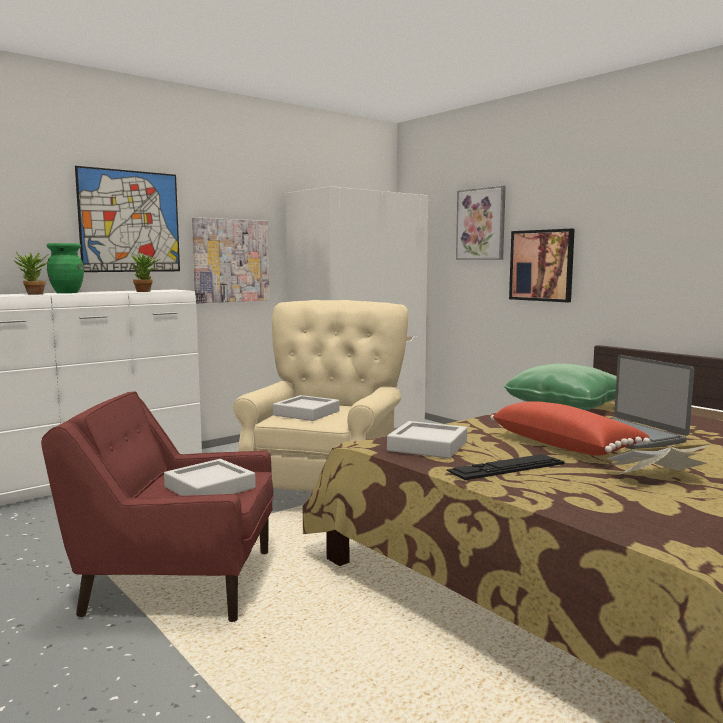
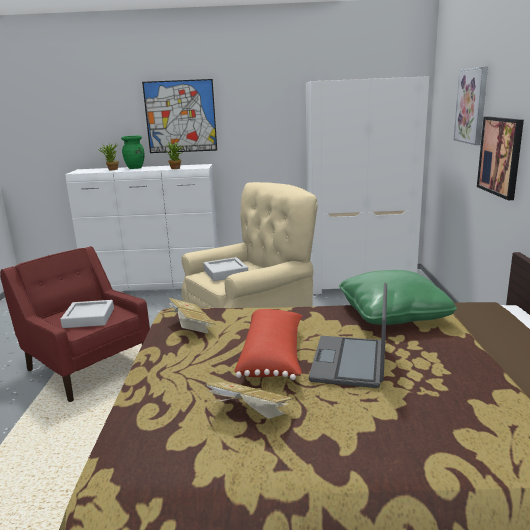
camera: 40 degrees right, 10 degrees up
(231, 260) = (258, 141): picture -> none
(427, 446) = (191, 327): grey tray -> book
(506, 467) = (185, 362): keyboard -> none

